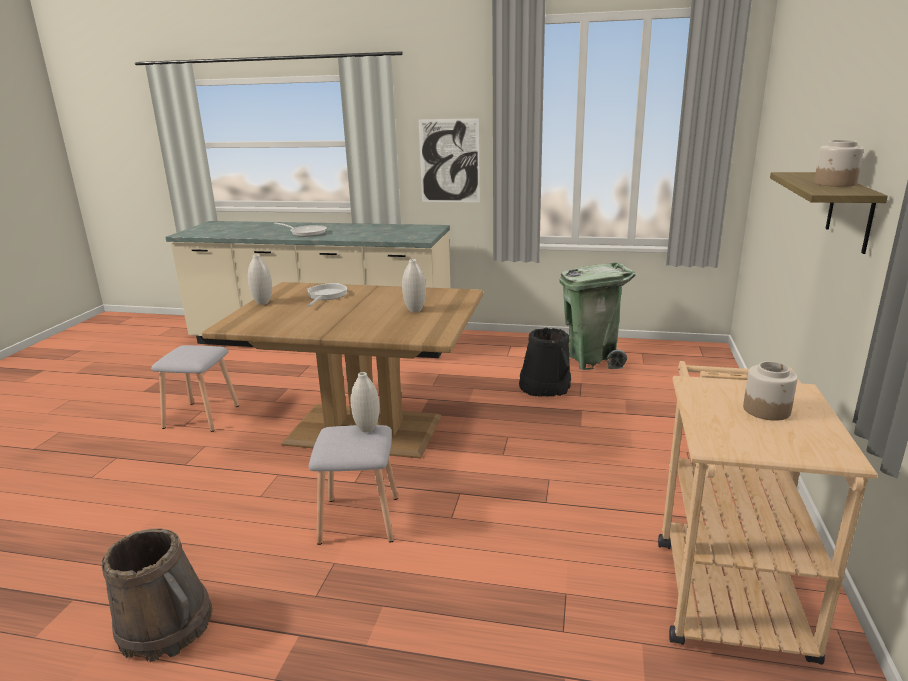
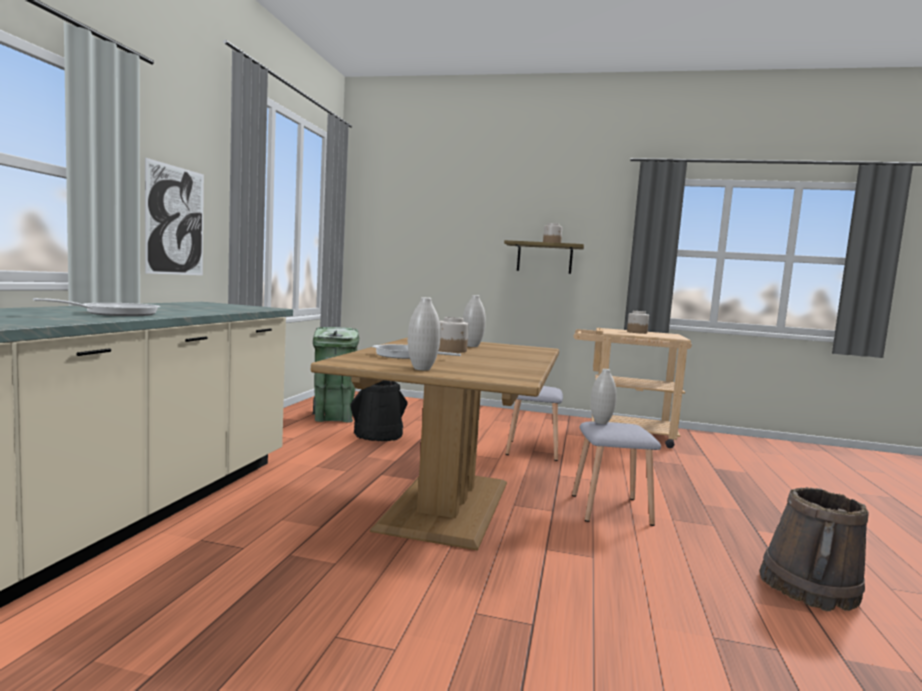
camera: 90 degrees left, 15 degrees down
(201, 416) = (360, 633): grey stool -> grey stool (531, 450)
(372, 305) = (452, 350): none -> jar

